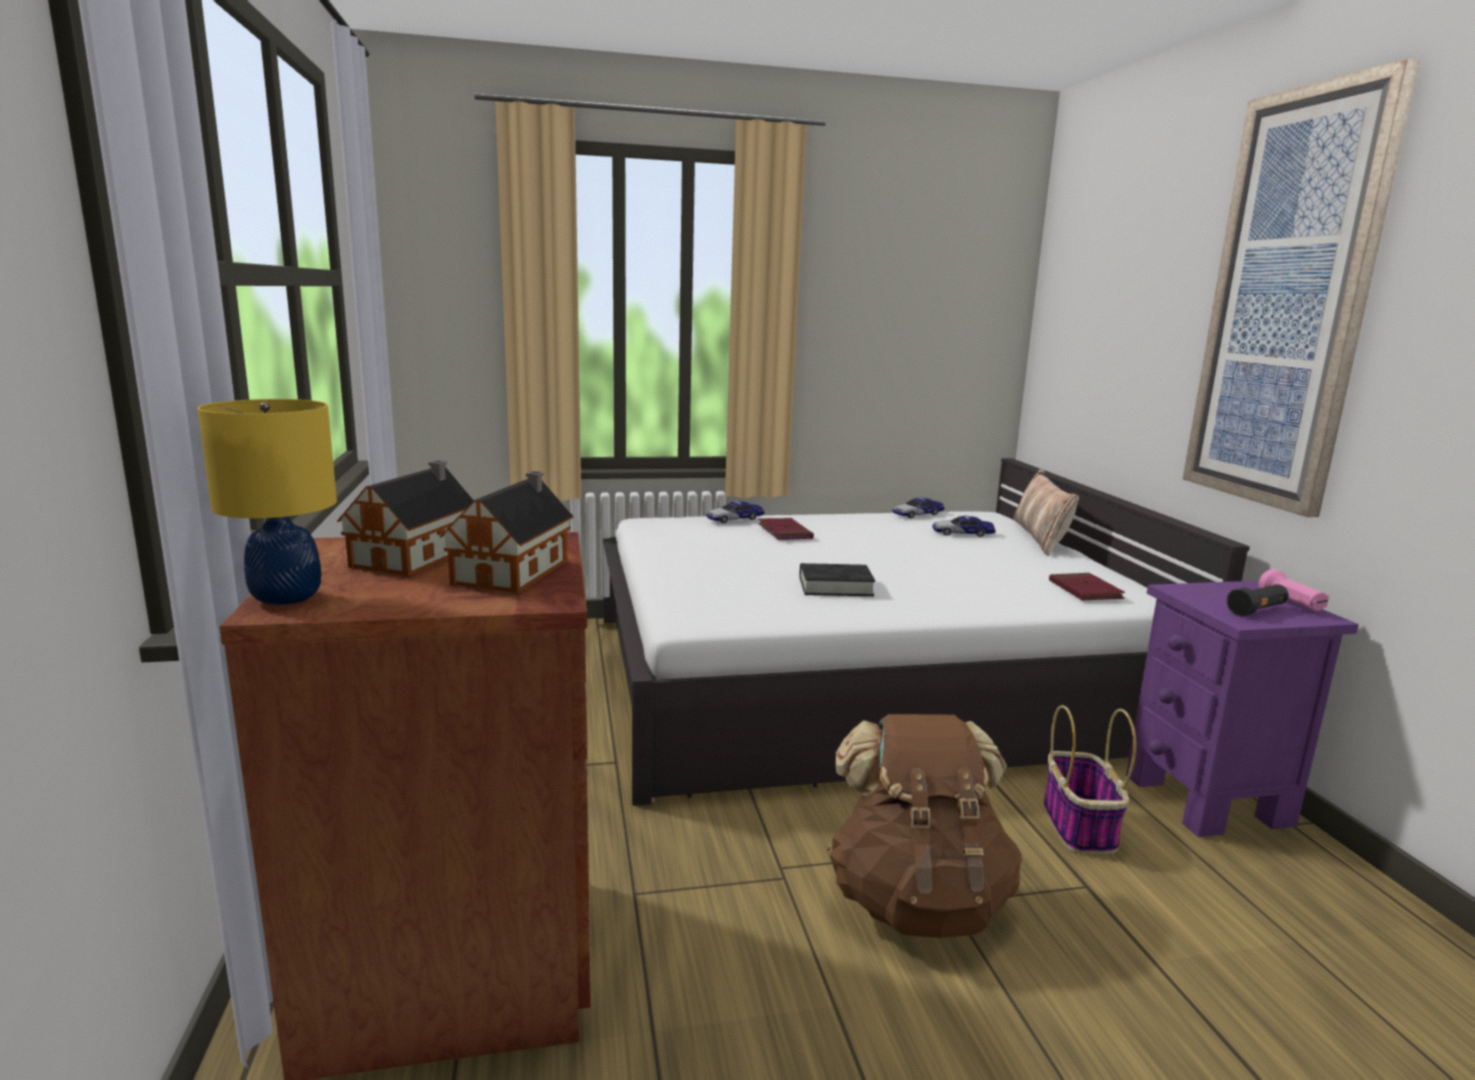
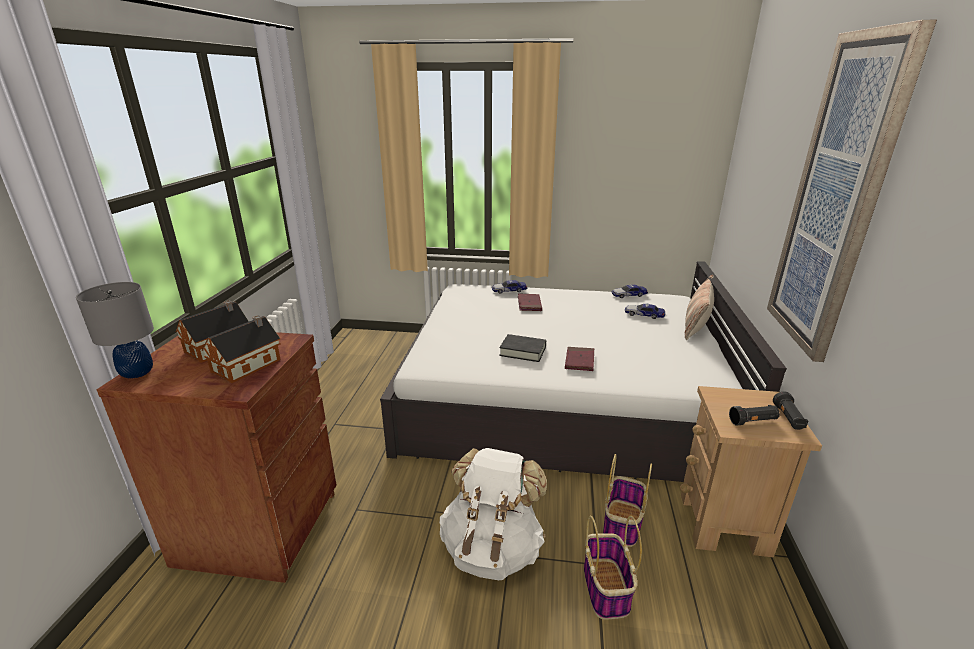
camera: 20 degrees right, 10 degrees up
(286, 598) = (138, 373): yellow table lamp -> grey table lamp
(917, 901) = (492, 549): brown backpack -> white backpack
(1085, 591) = (682, 374): red book -> red book (579, 361)
(1126, 915) = (606, 589): none -> basket
(1206, 801) = (722, 524): purple nightstand -> beige nightstand
(1291, 604) = (788, 418): pink flashlight -> black flashlight

